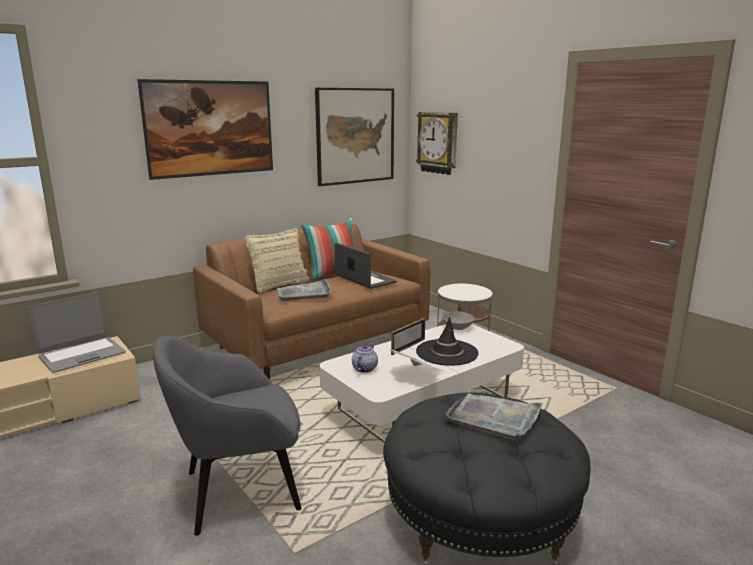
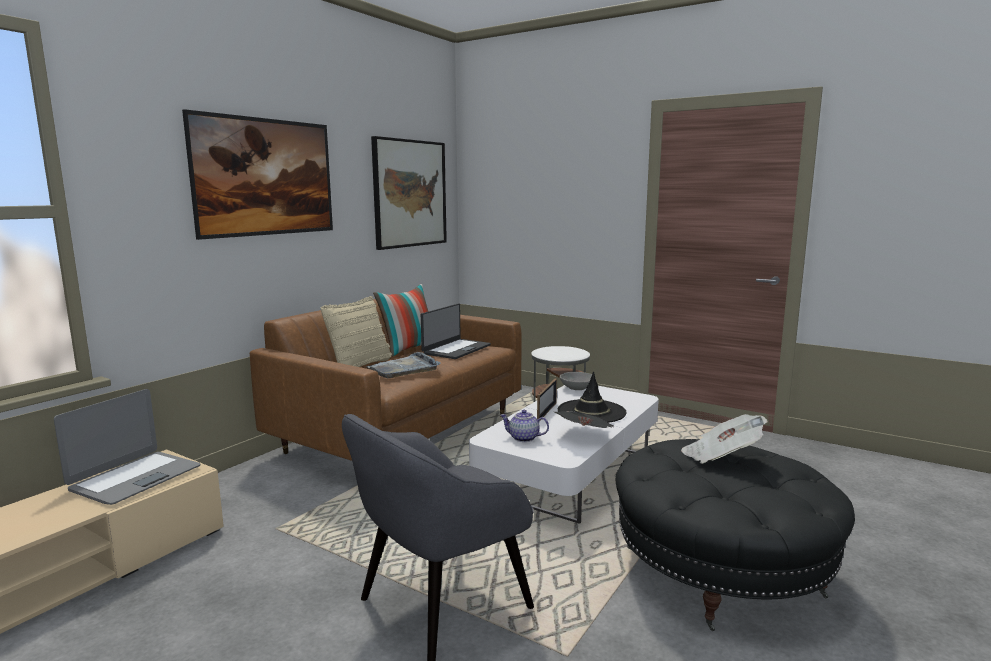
camera: 20 degrees left, 5 degrees down
(364, 279) = (456, 349): laptop -> laptop turned 90 degrees clockwise
(364, 368) = (523, 438): teapot -> teapot turned 75 degrees counterclockwise
(438, 143) = (496, 201): wall clock -> none
(494, 417) = (721, 457): grey tray -> newspaper

